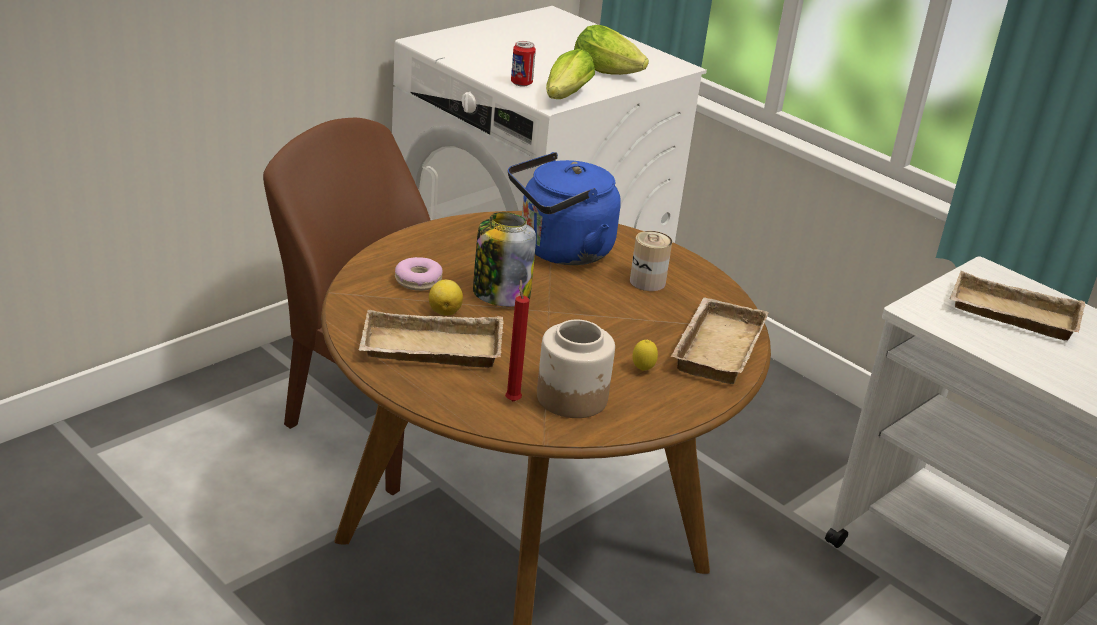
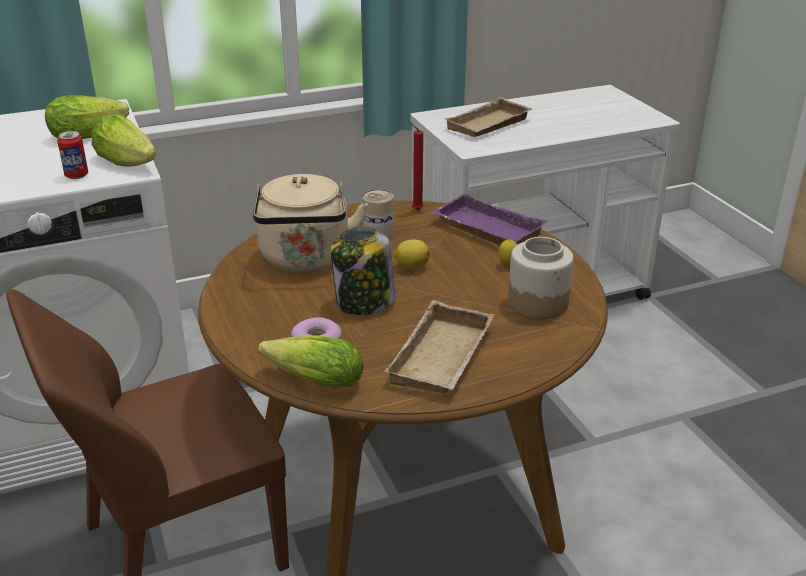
camera: 65 degrees left, 0 degrees up
(357, 287) = (310, 380): none -> lettuce
(445, 311) = (379, 337): lemon -> lemon (411, 267)
(512, 399) = (533, 331): red candle -> red candle (415, 210)
(560, 251) = (306, 260): blue kettle -> beige kettle
(715, 346) = (485, 230): beige tray -> purple tray

